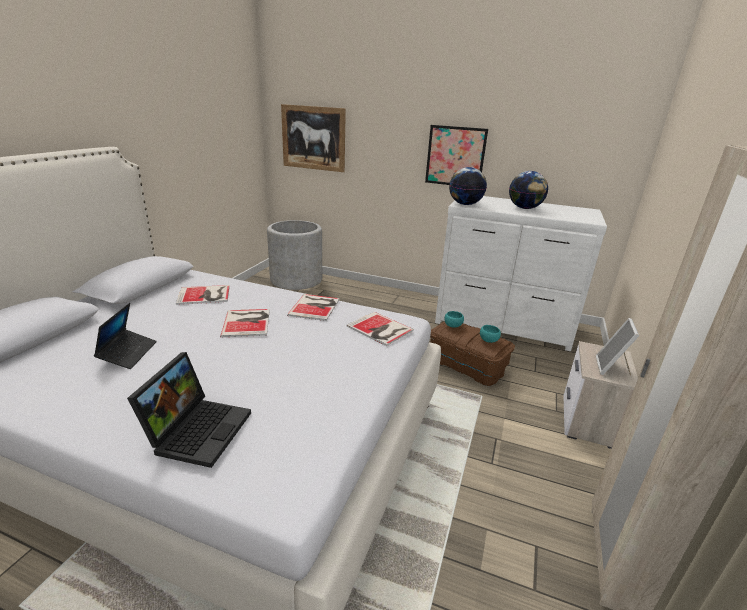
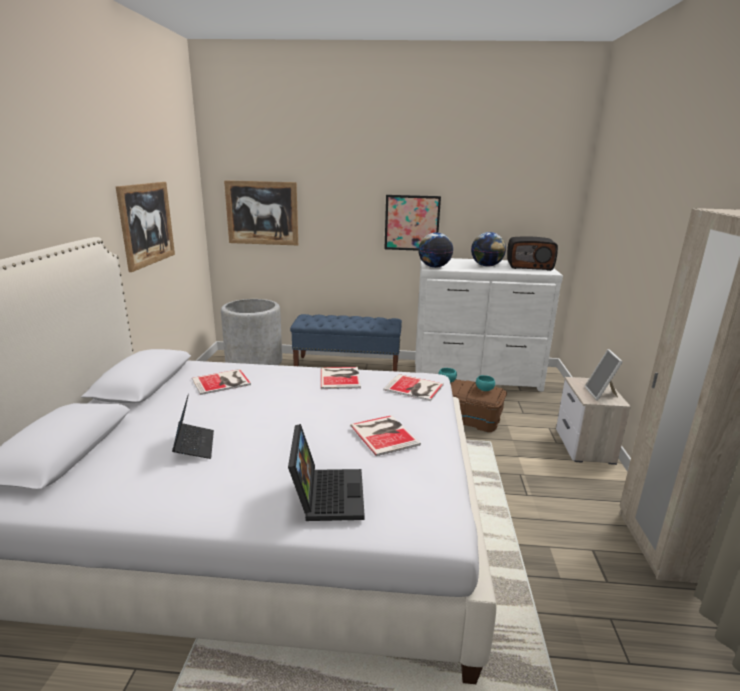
camera: 15 degrees left, 5 degrees down
(188, 140) = (147, 224): none -> picture
(248, 322) = (288, 400): book -> book (385, 434)
(378, 295) = (347, 366): none -> blue bench
(575, 213) = (529, 266): none -> radio

